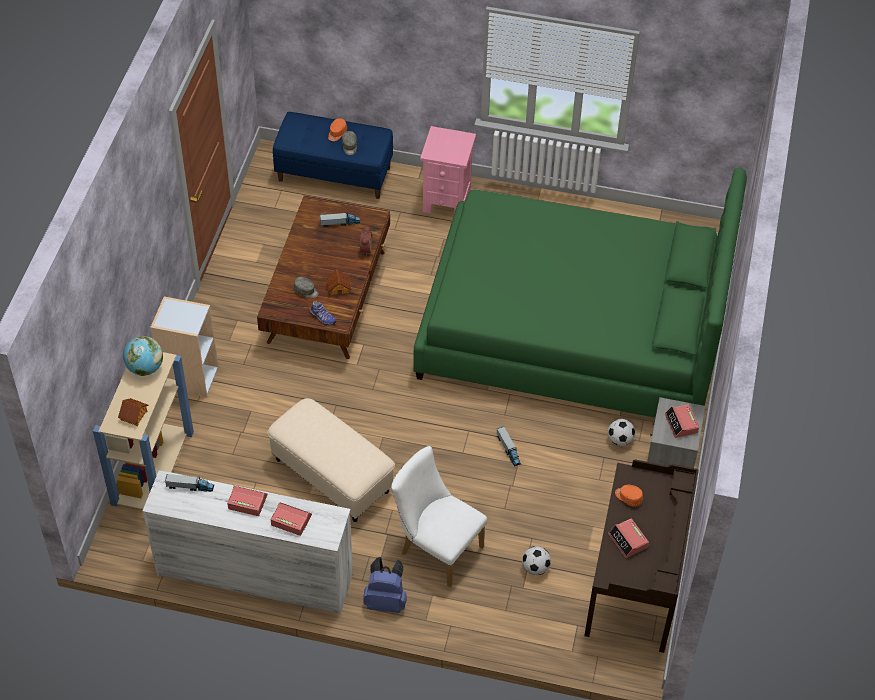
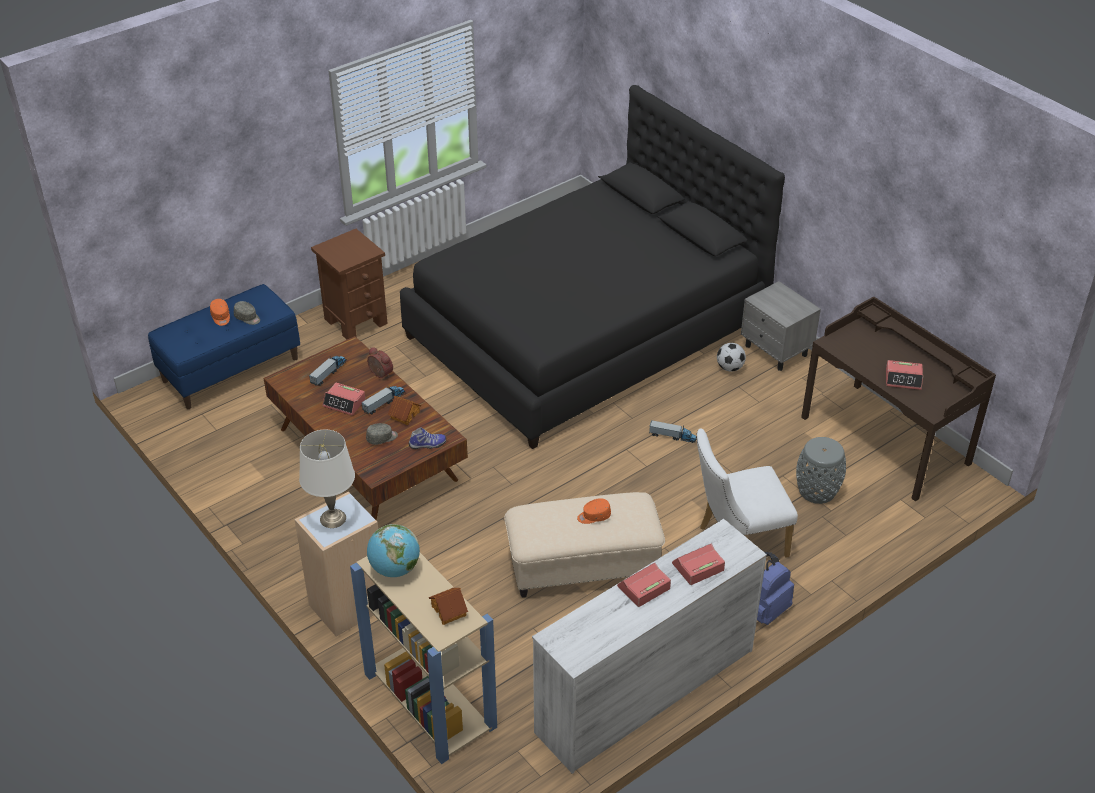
camera: 50 degrees left, 10 degrees down
(180, 313) = (333, 518): none -> white table lamp
(190, 486) = (580, 622): toy truck -> toy truck (384, 402)
(447, 201) = (357, 321): pink nightstand -> brown nightstand
(535, 568) = (816, 491): football -> grey stool
(572, 331) = (587, 330): green bed -> black bed
(628, 497) = (857, 355): orange cap -> orange cap (593, 516)
(681, 424) = (785, 302): alarm clock -> alarm clock (344, 403)

